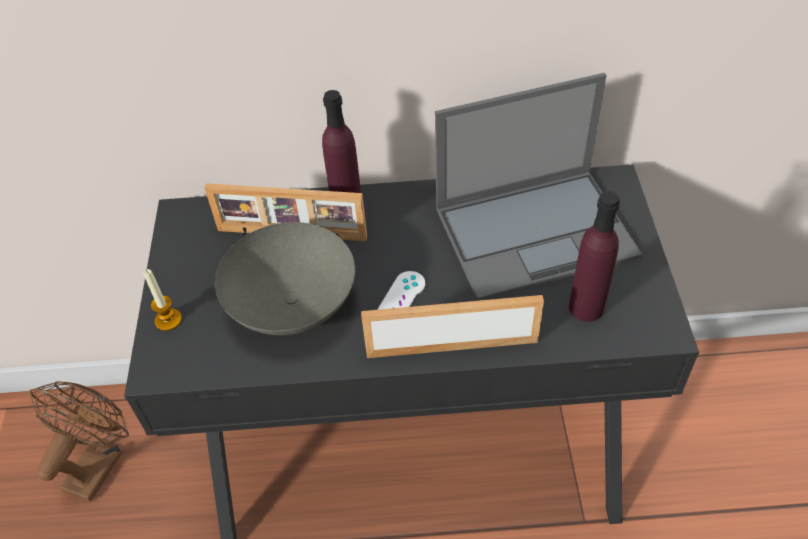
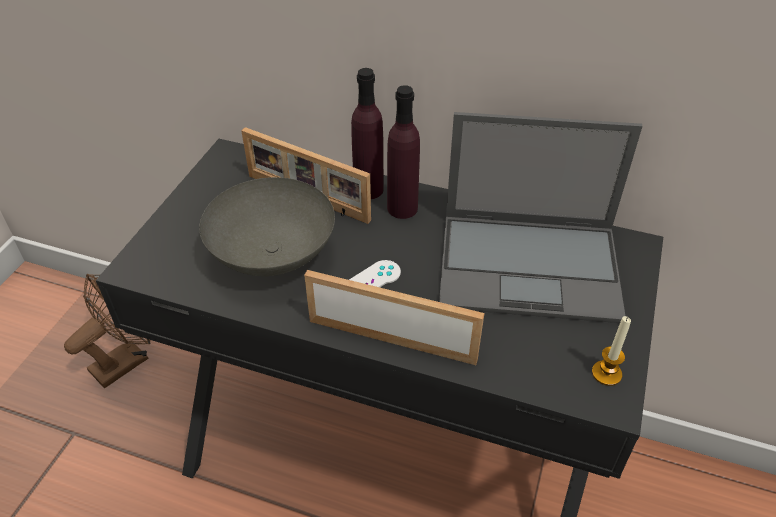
camera: 20 degrees right, 5 degrees down
(168, 320) = (166, 233): candle -> candle (606, 373)
(586, 307) = (542, 350): purple bottle -> purple bottle (402, 208)

